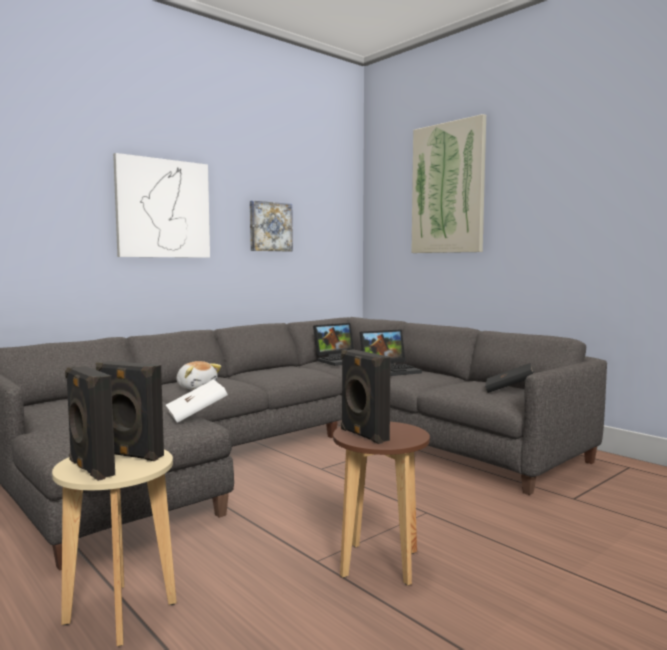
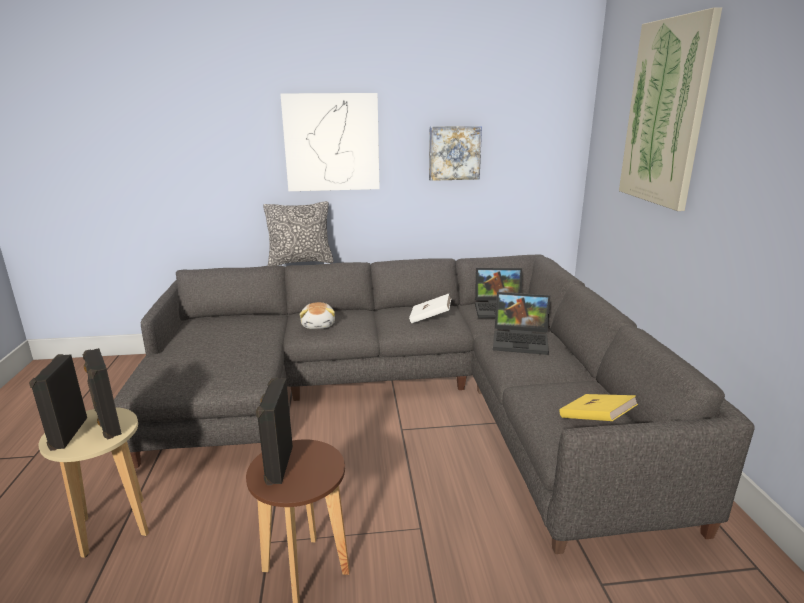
camera: 35 degrees right, 15 degrees up
(138, 334) = (300, 262): none -> pillow
(196, 415) = (263, 367): white book -> white book (430, 318)
(509, 390) = (595, 420): black book -> yellow book

